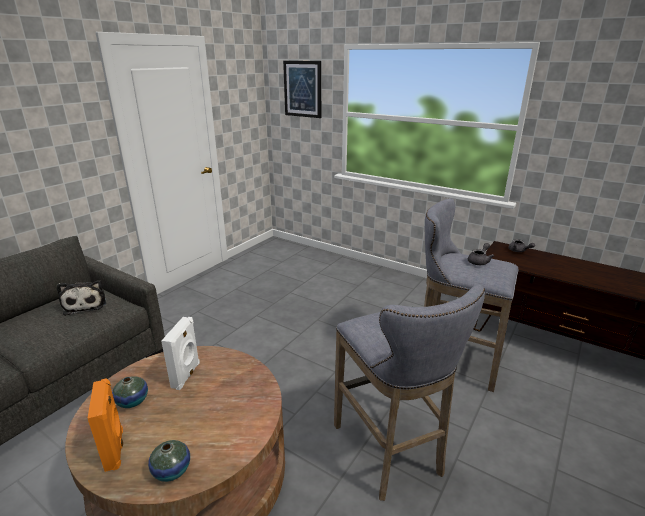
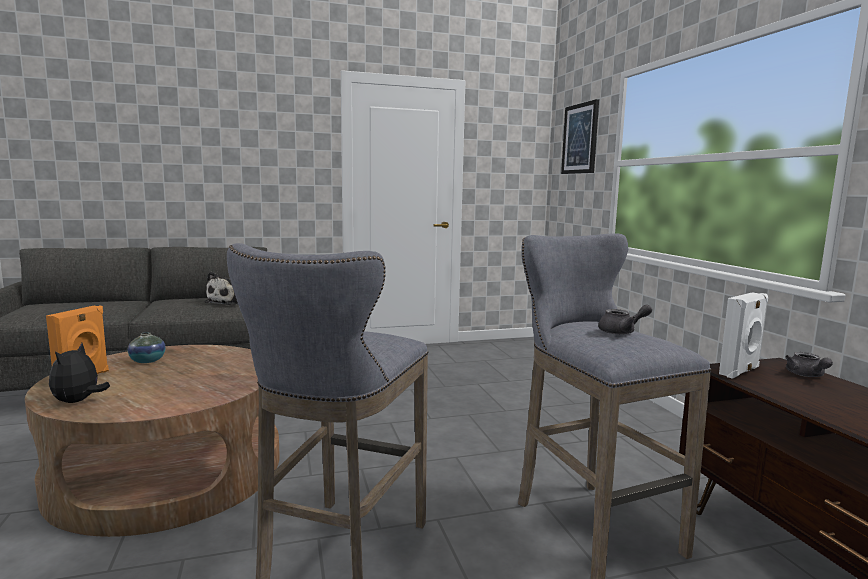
camera: 40 degrees right, 15 degrees down
(172, 470) = (78, 401): vase -> plush toy
(187, 375) = (207, 362): white speaker -> white speaker (740, 371)

